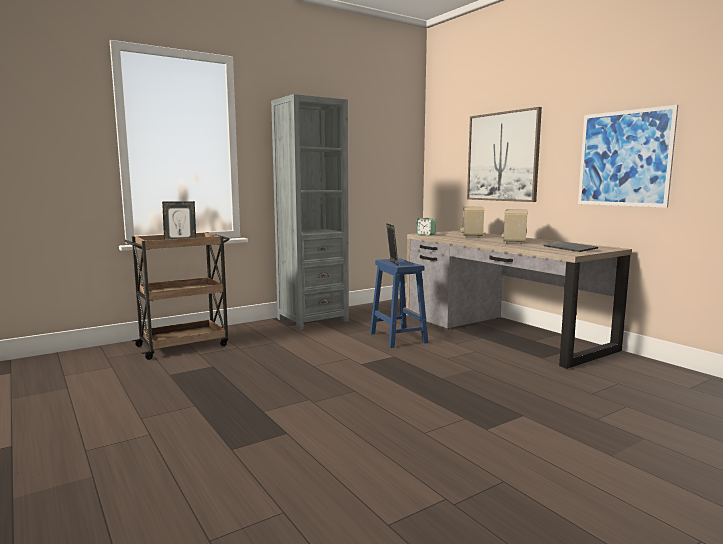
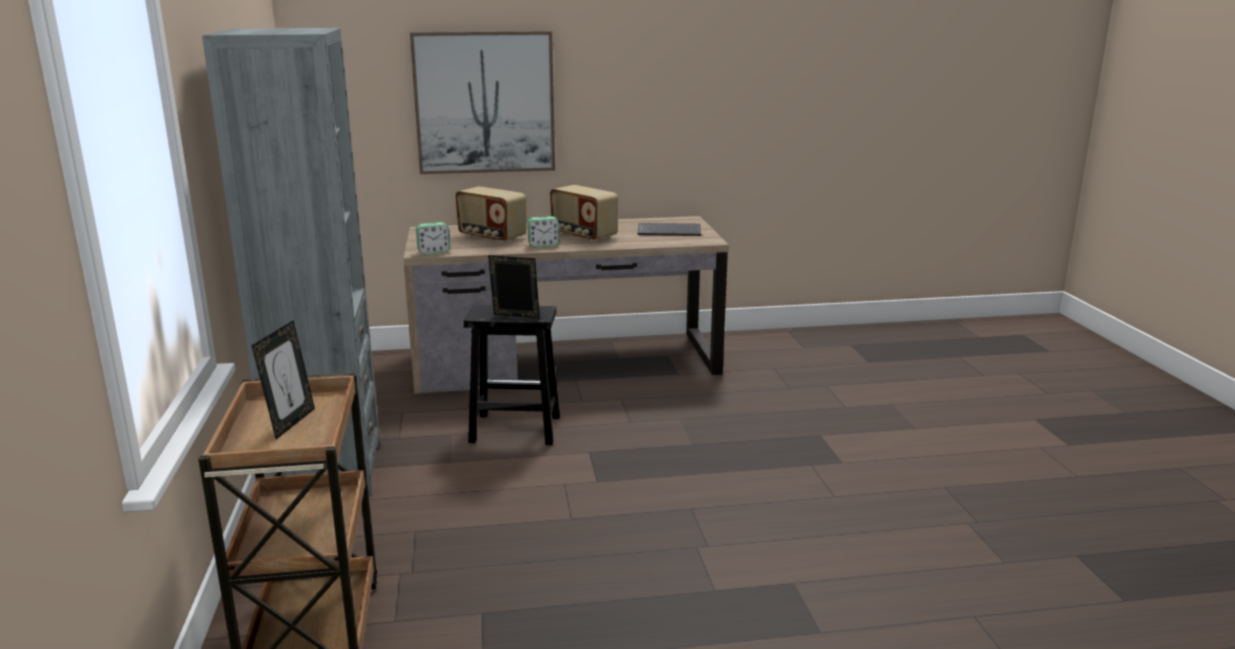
camera: 65 degrees left, 10 degrees up
(397, 338) = (513, 429): blue stool -> black stool
(477, 240) = (543, 245): none -> alarm clock
(624, 158) = (679, 108): picture -> none

